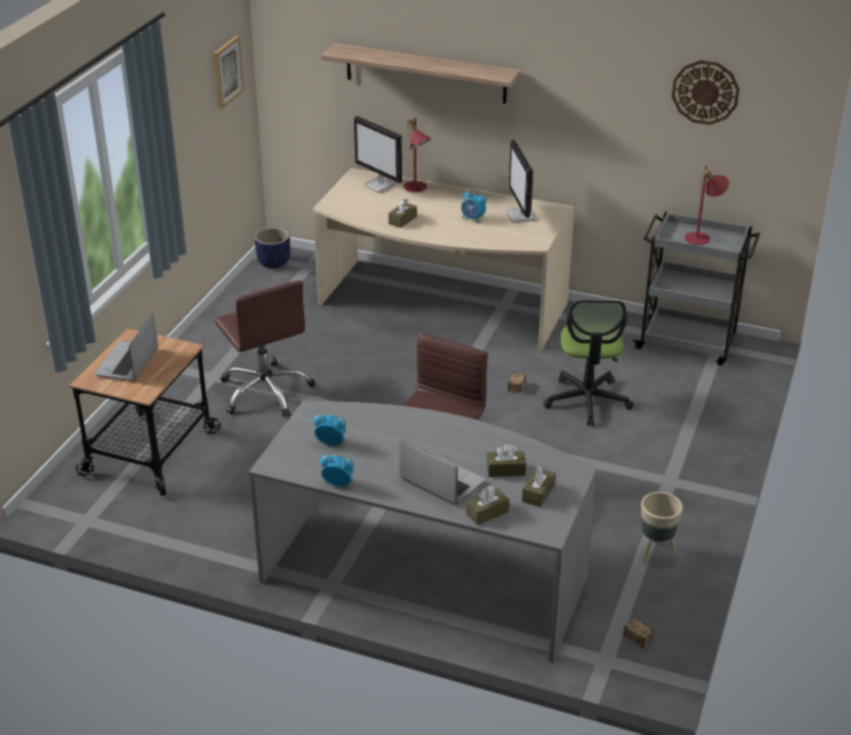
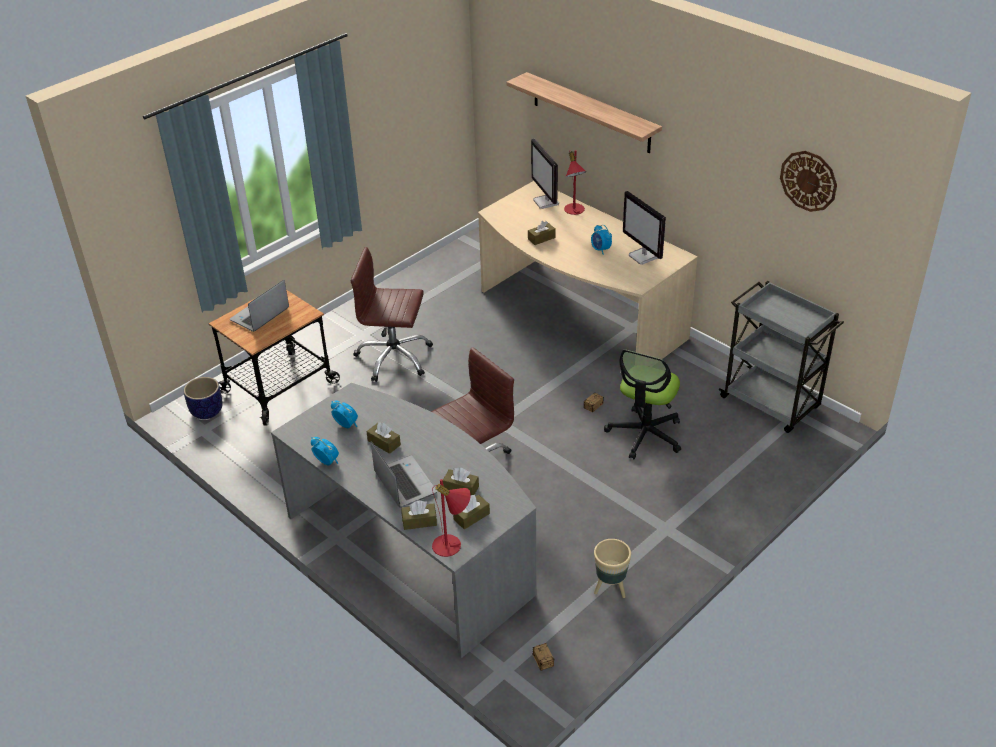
camera: 25 degrees right, 5 degrees up
(226, 71) = (434, 82): picture -> none
(266, 391) = (394, 358): brown office chair -> brown office chair turned 105 degrees clockwise
(273, 263) = (471, 246): planter -> planter (206, 411)
(388, 449) = (384, 443): none -> brown tissue box
(521, 216) = (643, 256): monitor -> monitor turned 45 degrees counterclockwise
(702, 238) = (787, 314): red table lamp -> red table lamp (452, 546)

